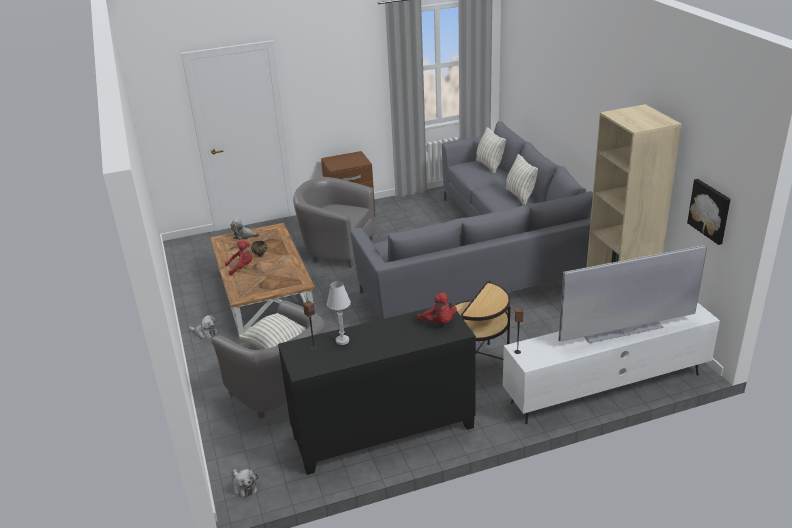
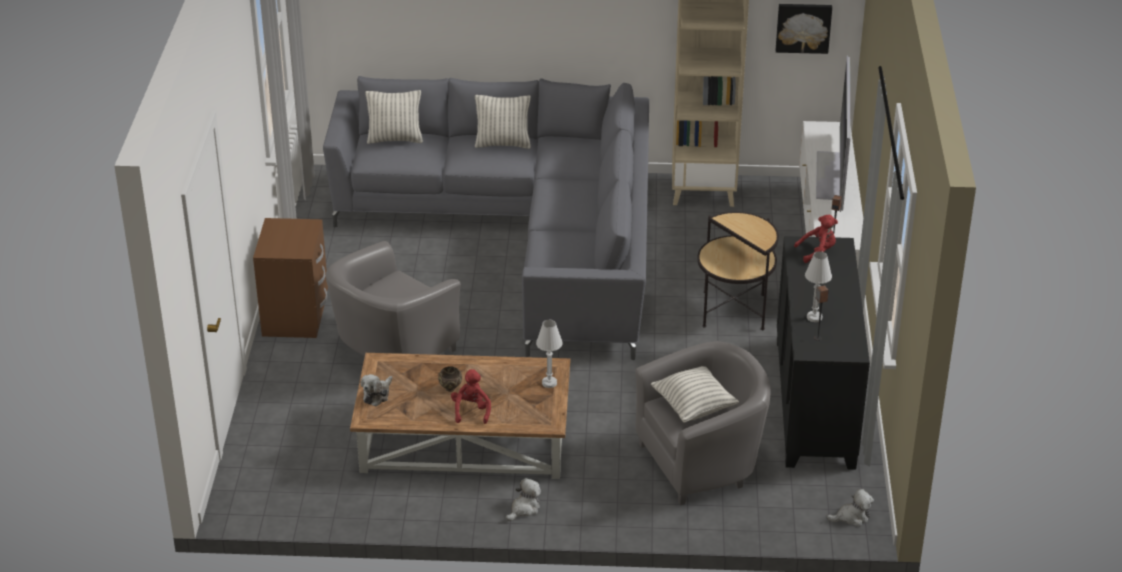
camera: 70 degrees left, 5 degrees up
(283, 286) = (549, 383): none -> white table lamp

